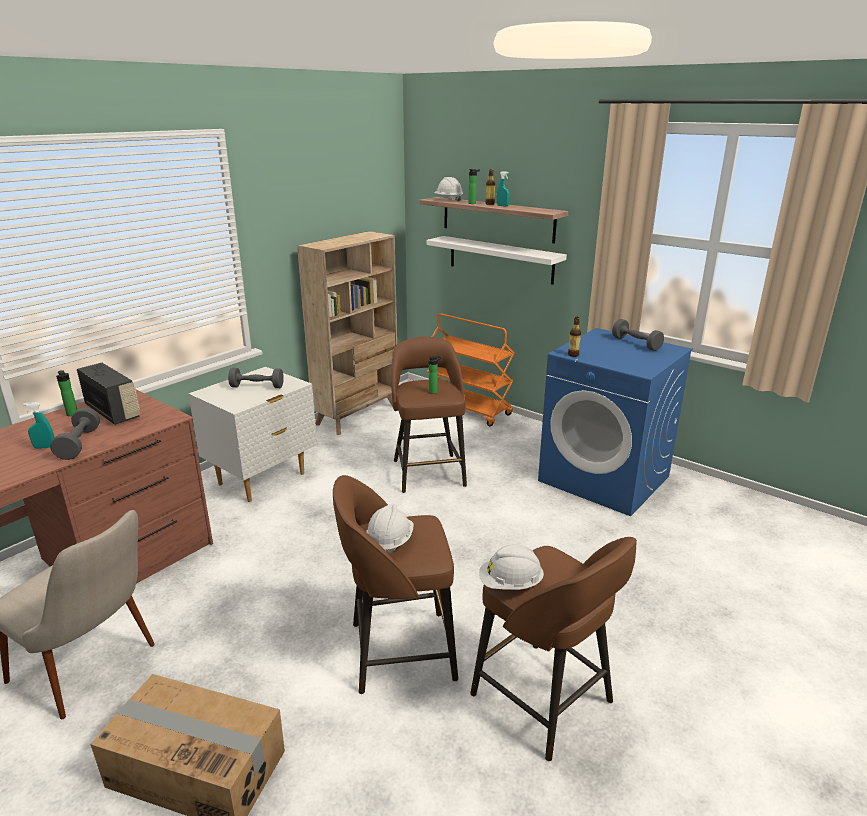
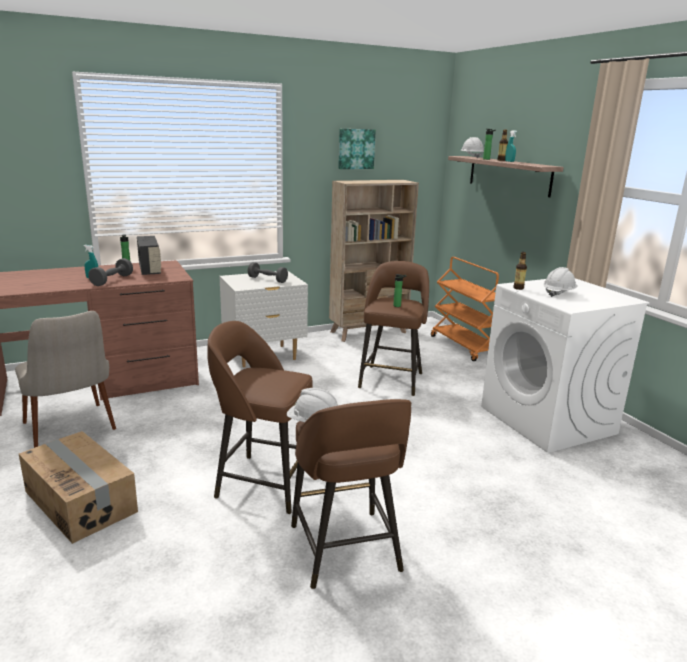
camera: 25 degrees right, 5 degrees down
(315, 201) = (356, 149): none -> picture
(389, 542) = (256, 379): white hard hat -> white hard hat (558, 293)
(500, 259) = (507, 212): white shelf -> none
(605, 478) = (548, 420): blue washing machine -> white washing machine
(636, 343) = (593, 291): grey dumbbell -> none

